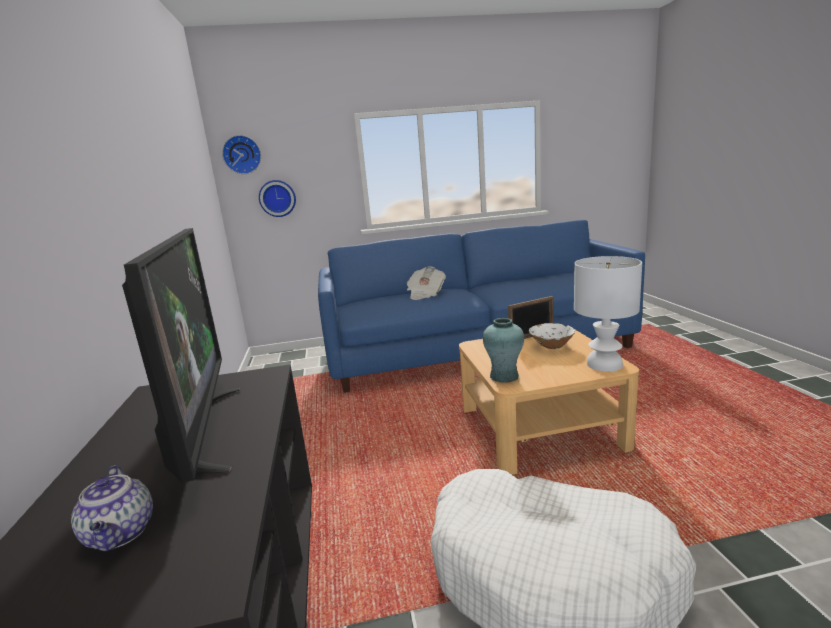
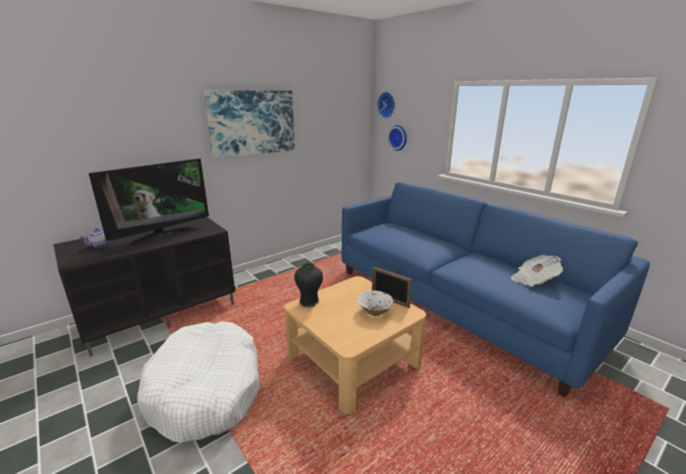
camera: 60 degrees right, 5 degrees up
(137, 172) = (252, 122): none -> picture
(425, 294) = (417, 238): newspaper -> newspaper (533, 280)
(504, 376) = (309, 302): turquoise vase -> black vase
(603, 364) = (349, 339): white table lamp -> none

